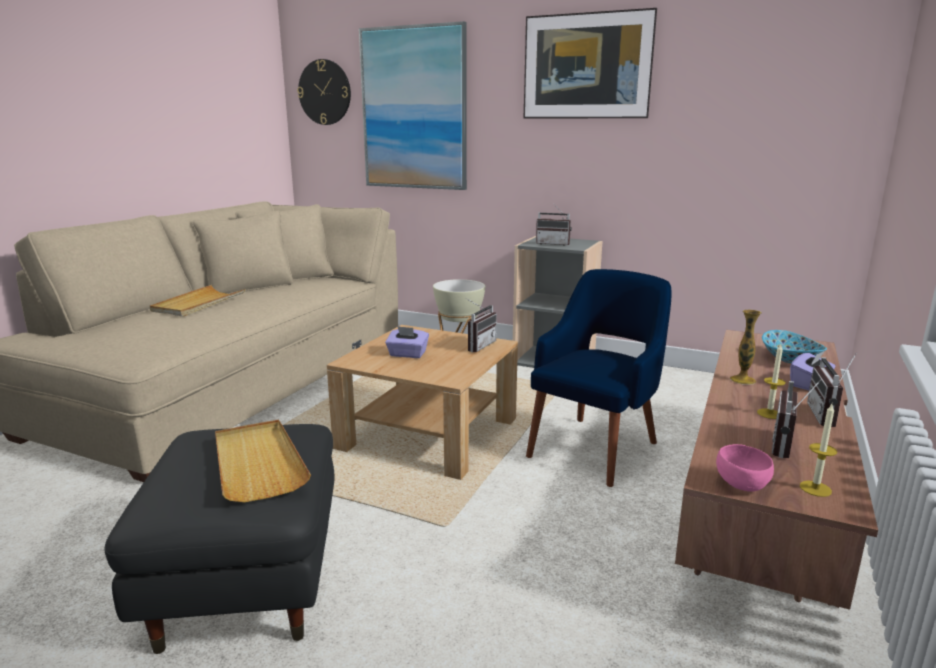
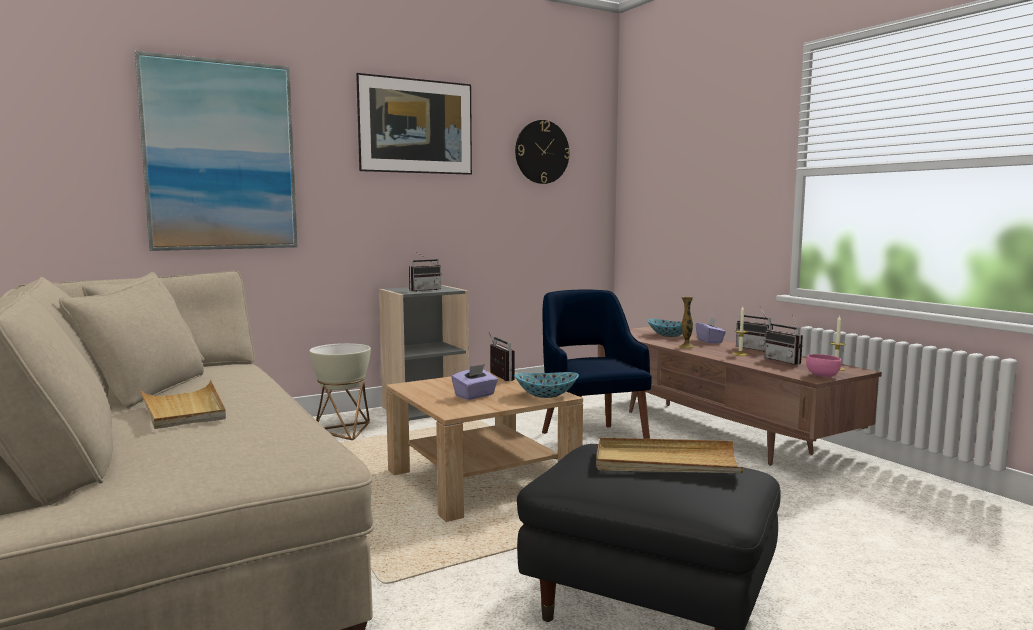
camera: 55 degrees left, 10 degrees down
(325, 92) = (64, 126): wall clock -> wall clock (542, 152)
(445, 375) = (546, 395): none -> bowl

